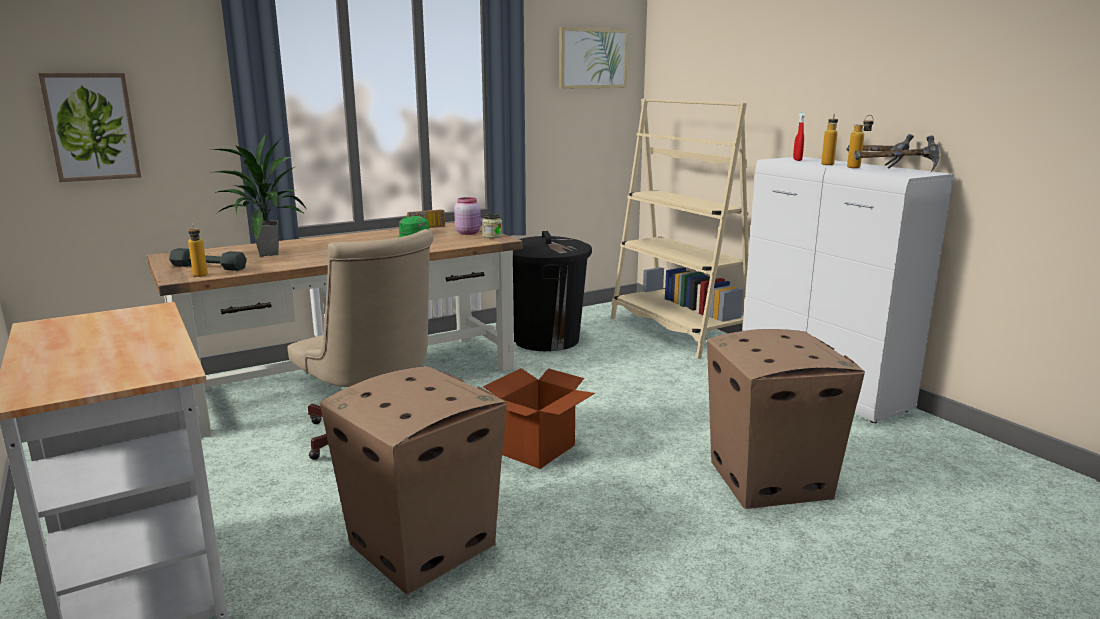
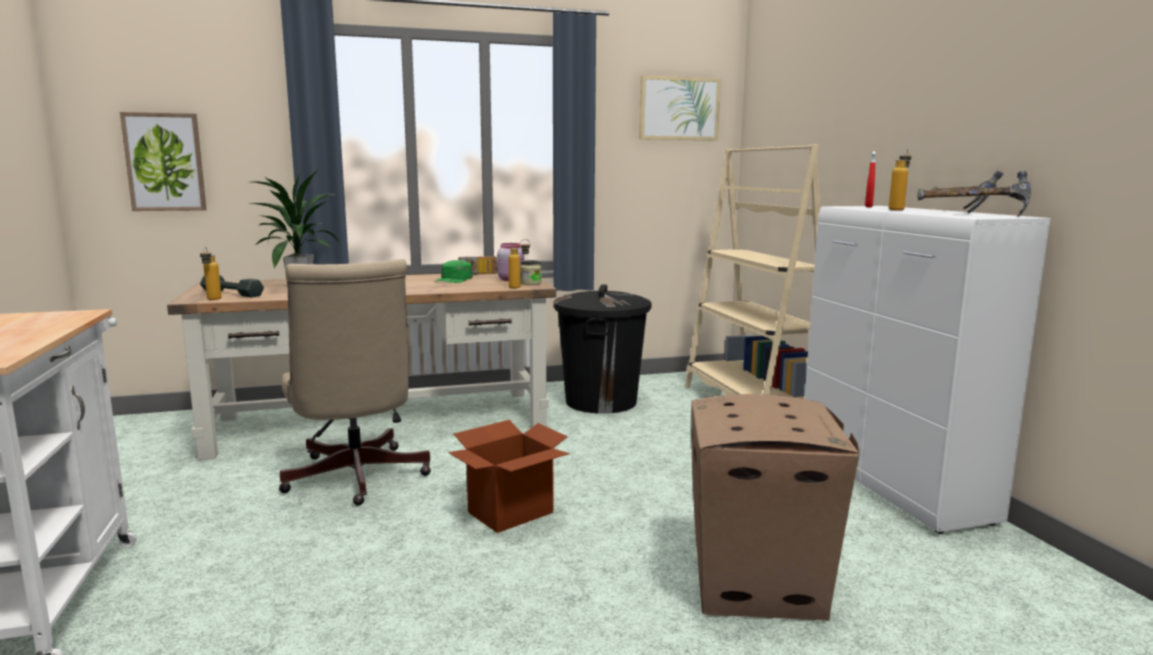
camera: 15 degrees right, 5 degrees down
(421, 544) = (313, 595): cardboard box -> none
(857, 167) = (930, 212): bottle -> bottle (519, 287)

